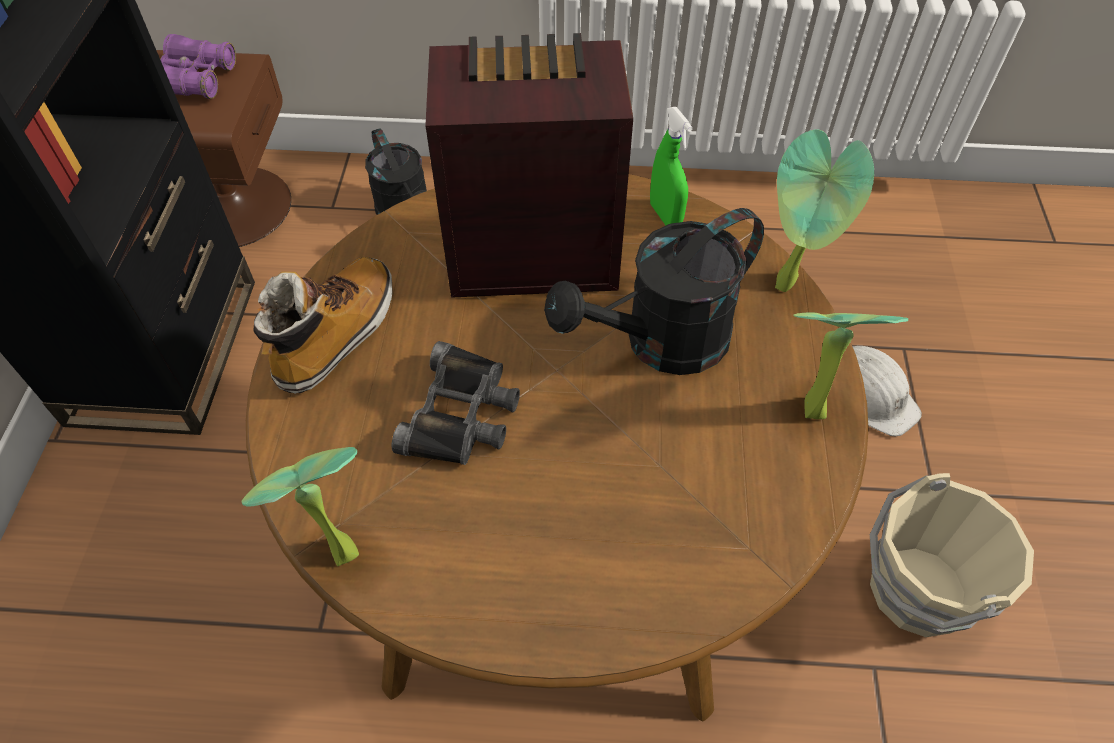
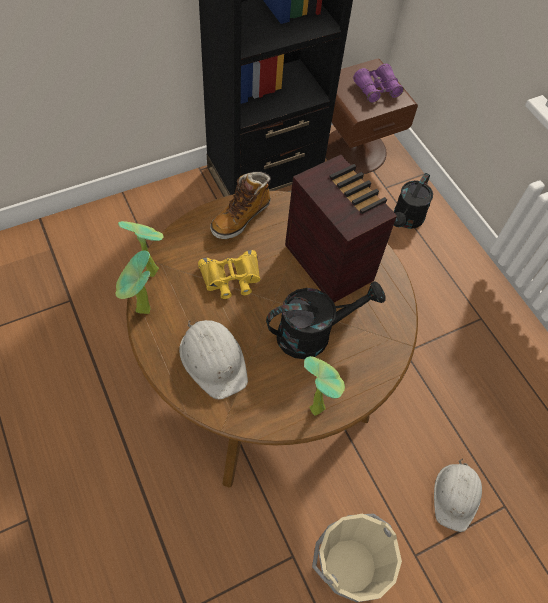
camera: 55 degrees right, 5 degrees up
(336, 335) = (241, 217): boot -> boot turned 135 degrees clockwise
(462, 414) = (231, 278): black binoculars -> yellow binoculars
(626, 528) = (214, 359): none -> white hard hat
(661, 344) = (313, 333): black watering can -> black watering can turned 135 degrees clockwise
(665, 215) = (392, 303): green spray bottle -> none
(789, 286) = (384, 373): potted plant -> potted plant (141, 312)

